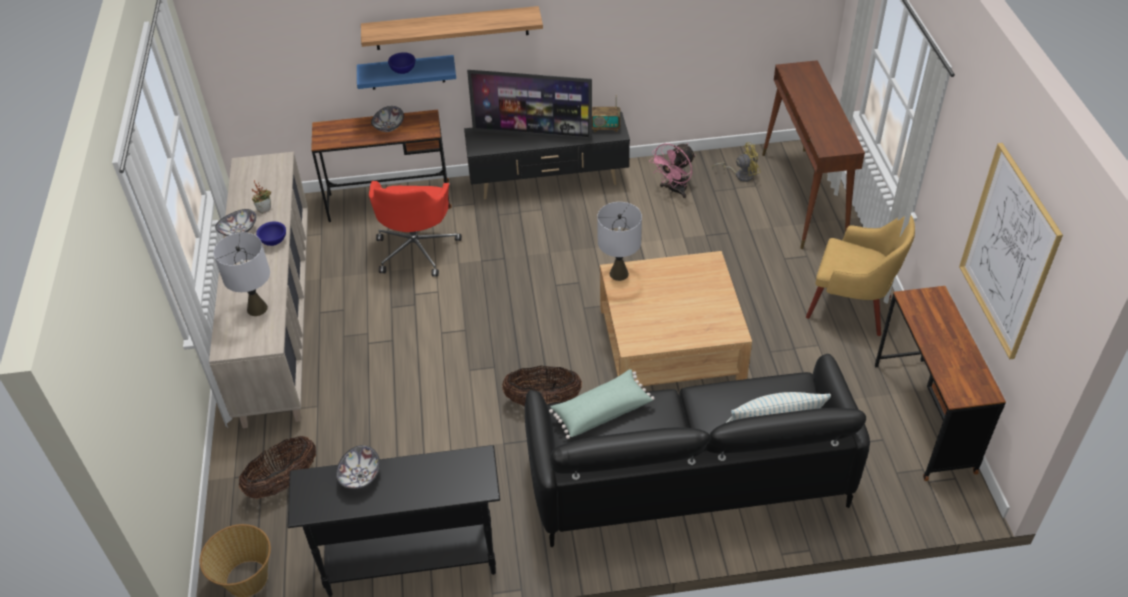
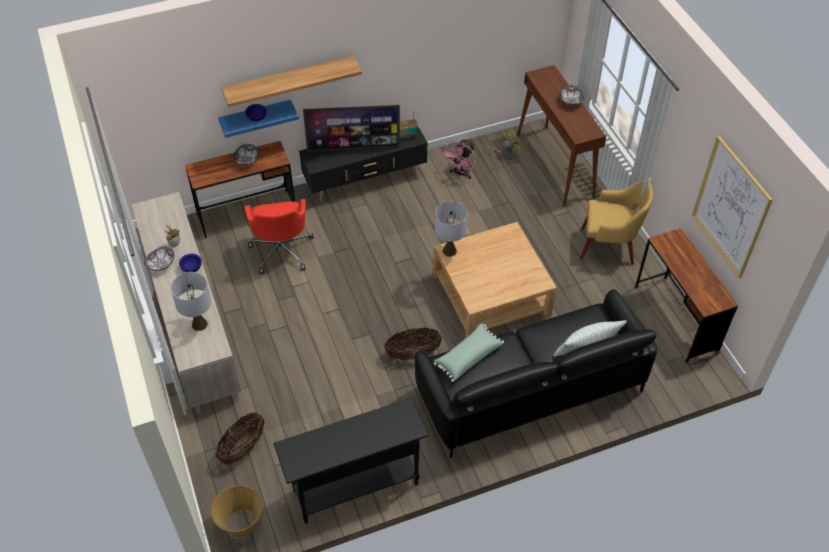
camera: 15 degrees left, 5 degrees up
(360, 476) = (326, 437): bowl -> bowl (571, 101)

